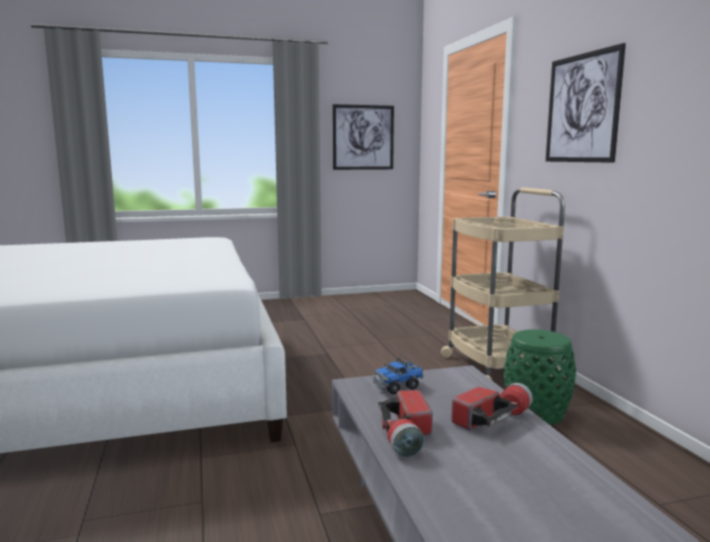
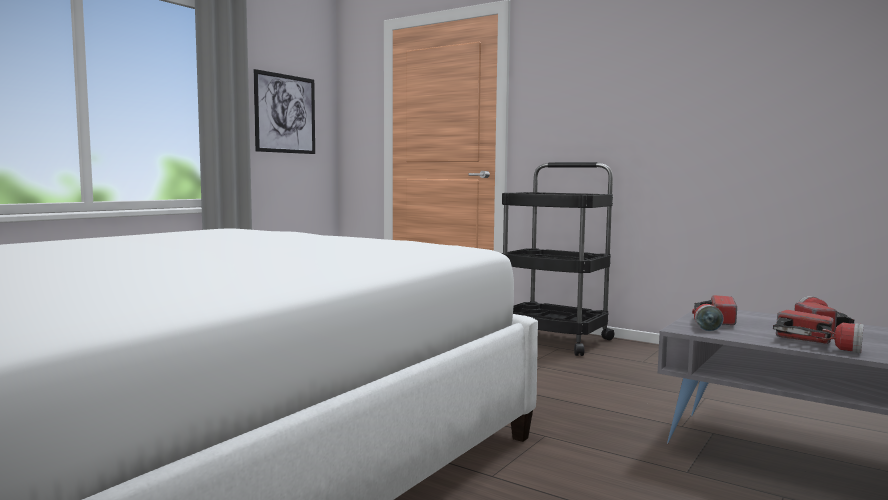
camera: 40 degrees left, 5 degrees down
(397, 387) = (713, 324): toy truck -> flashlight
(496, 367) = (553, 340): beige cart -> black cart
(536, 414) = (649, 363): green stool -> none
(582, 108) = (614, 89): picture -> none

